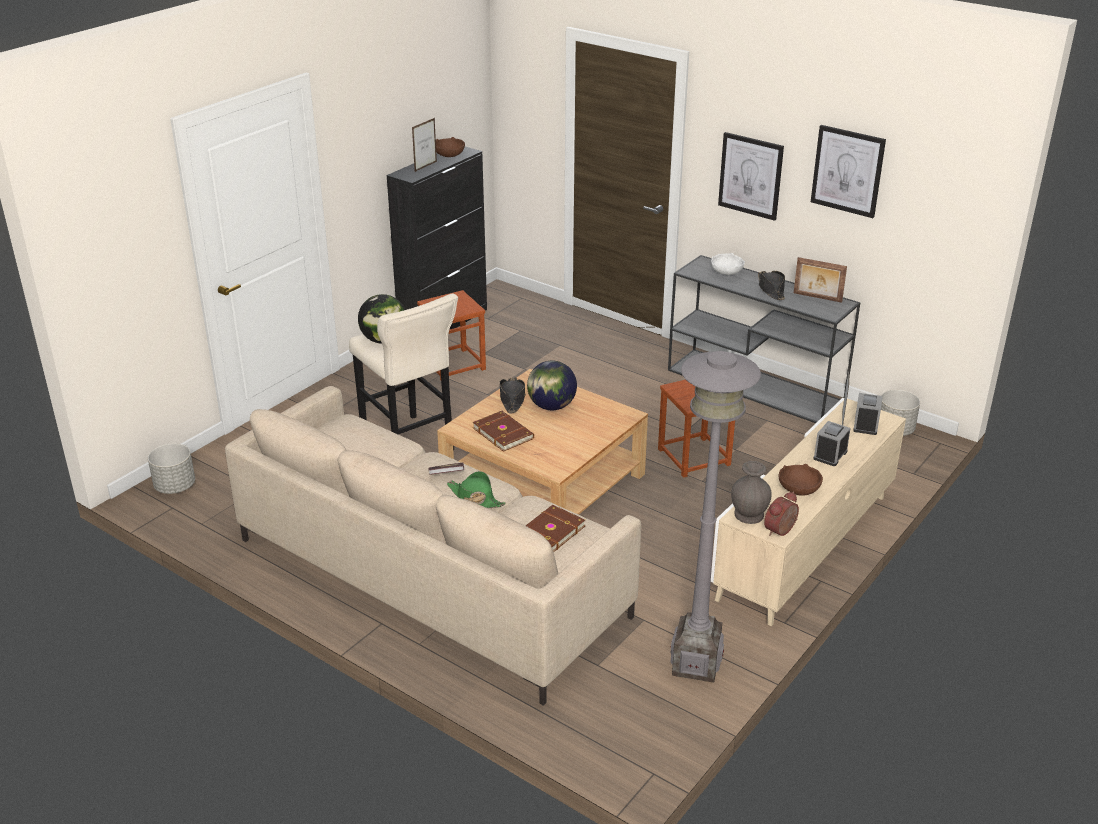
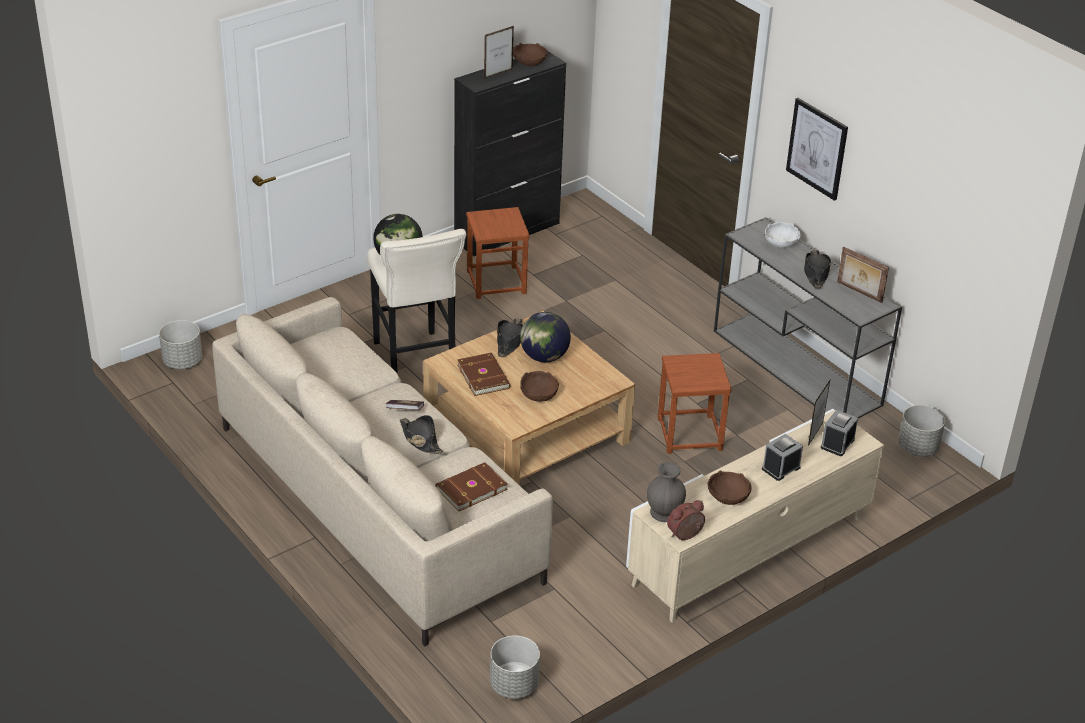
camera: 15 degrees right, 5 degrees up
(475, 498) = (420, 439): green hat -> black hat
(564, 439) = (538, 395): none -> brown bowl
(653, 722) = (514, 685): none -> grey planter
(695, 664) = (581, 642): grey floor lamp -> none
(847, 171) = (902, 168): picture -> none

